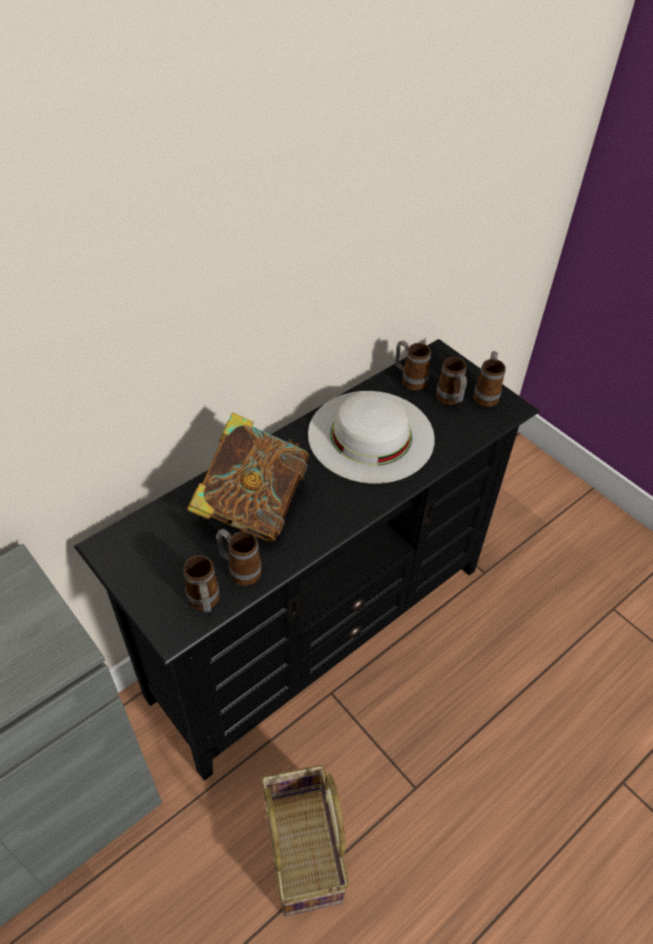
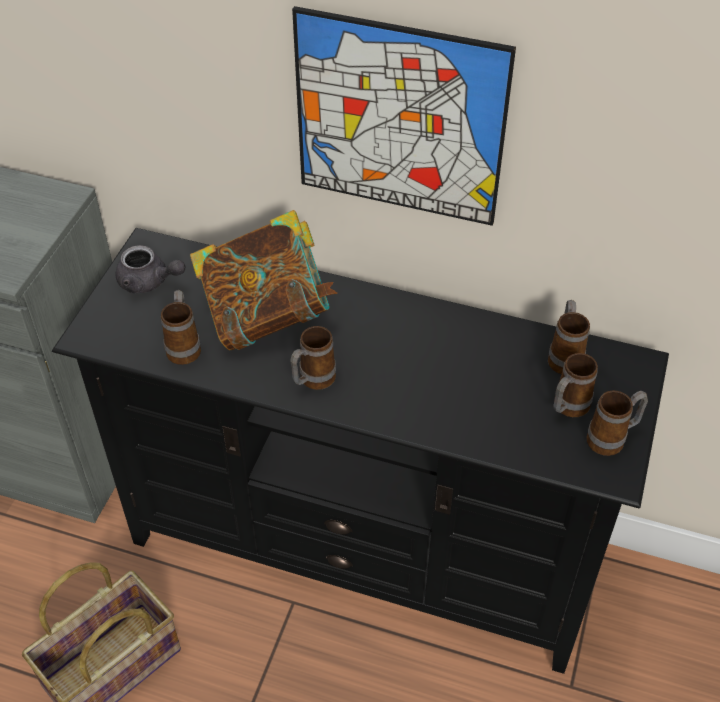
camera: 60 degrees right, 0 degrees up
(149, 562) = (149, 282): none -> grey teapot
(204, 603) = (130, 341): mug -> mug (312, 381)
(269, 292) = (399, 120): none -> picture
(371, 435) = (443, 362): white hat -> none

